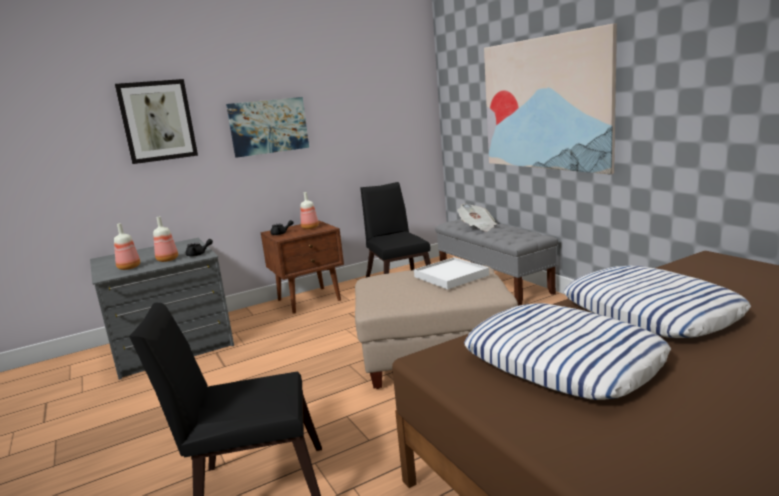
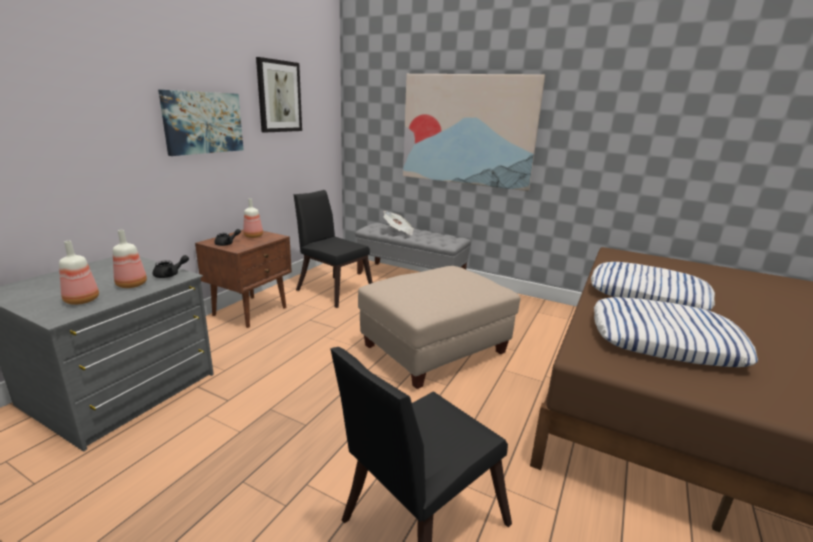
camera: 35 degrees left, 5 degrees up
(157, 121) = (71, 99): picture -> picture (279, 96)
(451, 276) = (452, 278): white tray -> none

